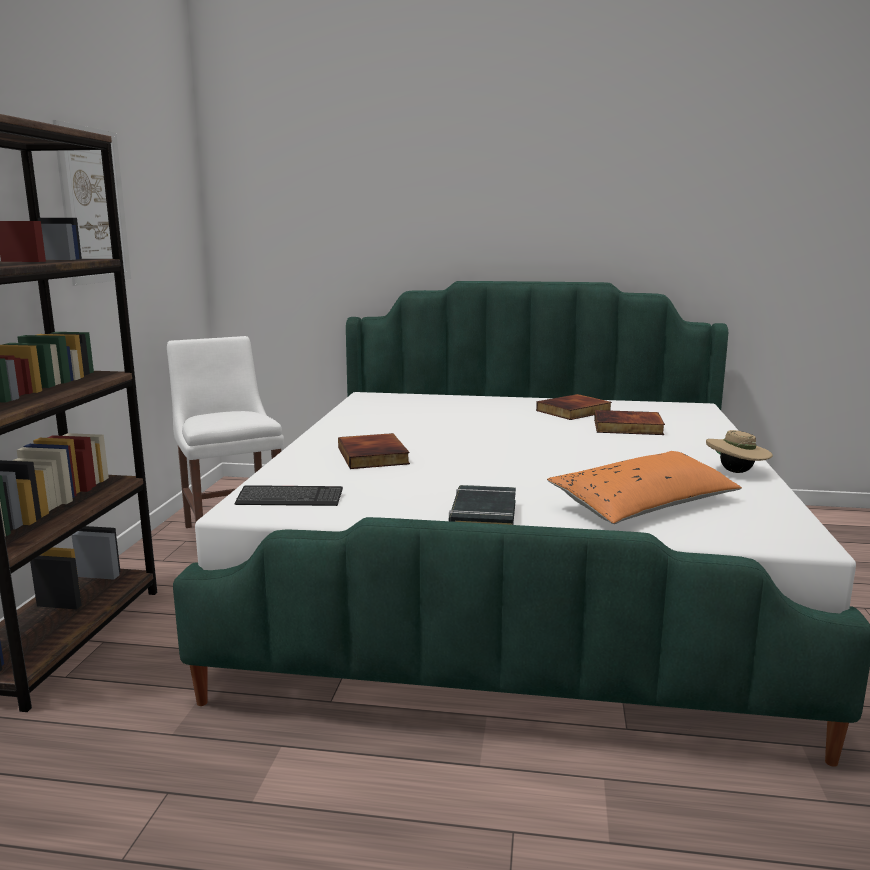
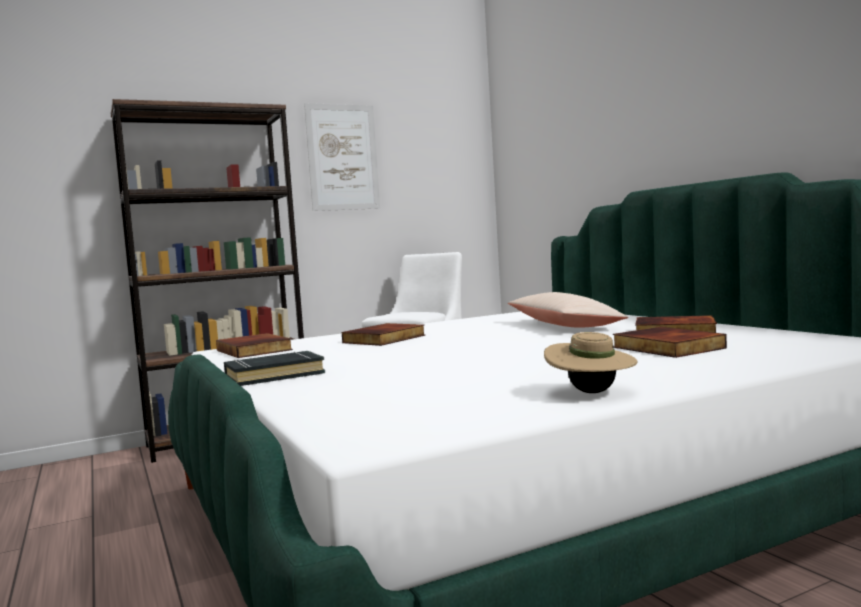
camera: 55 degrees right, 10 degrees down
(290, 498) = (256, 350): keyboard -> book
(467, 414) = (564, 325): none -> beige pillow
(644, 505) = (388, 392): orange pillow -> none

